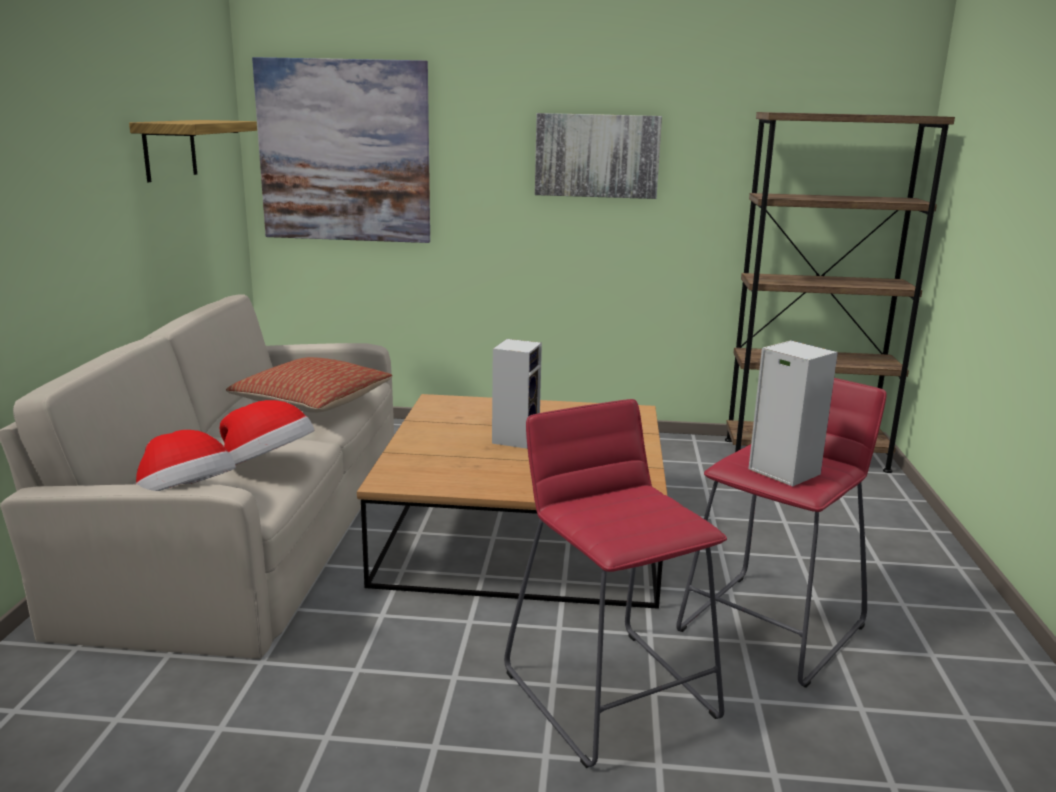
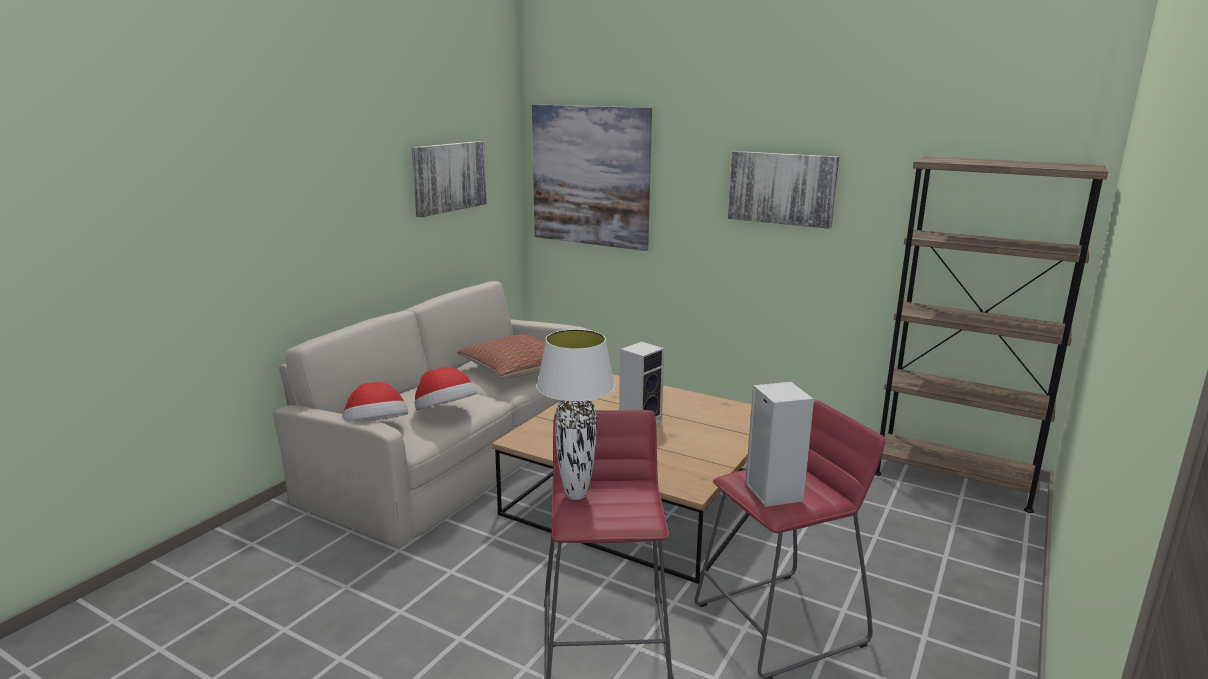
camera: 25 degrees right, 0 degrees up
(169, 149) = (449, 177): shelf -> picture
(587, 514) = (576, 495): none -> white table lamp

